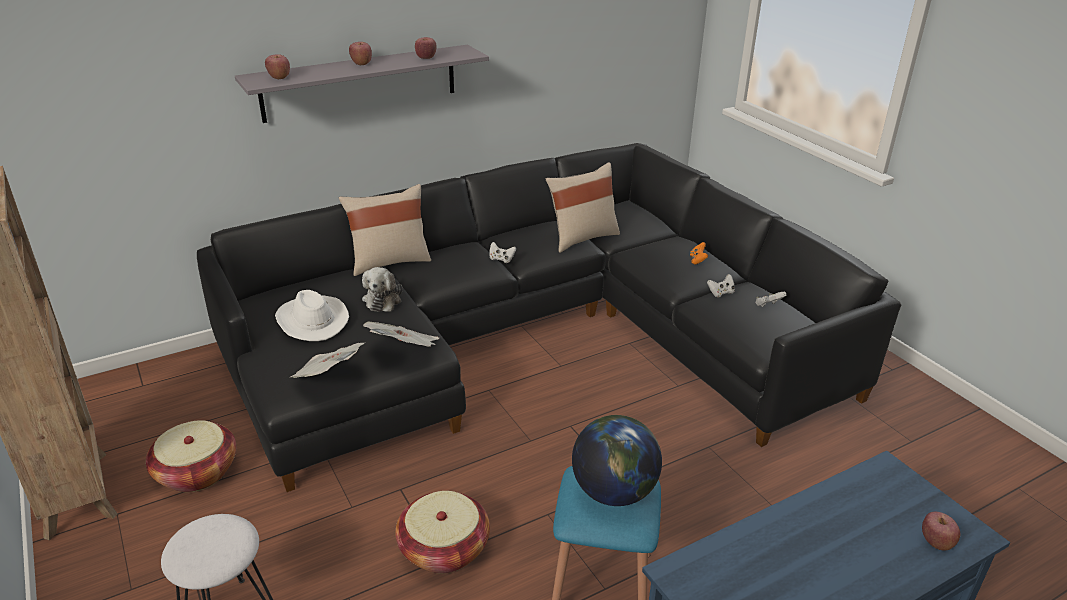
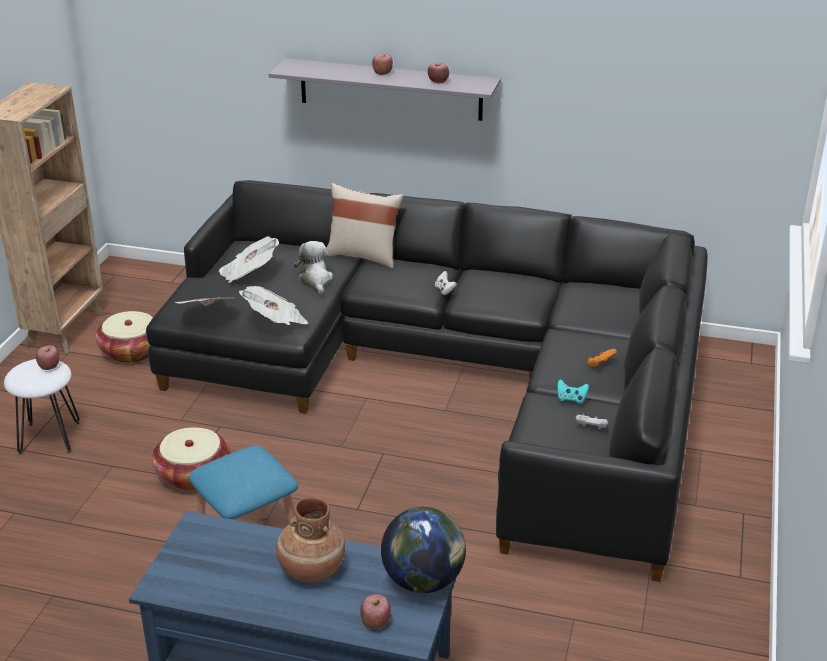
camera: 45 degrees right, 0 degrees up
(279, 77) = (306, 68): apple -> apple (49, 366)
(311, 321) = (249, 273): white hat -> newspaper
(383, 299) = (315, 280): plush toy -> plush toy turned 120 degrees clockwise
(582, 238) = (541, 302): beige pillow -> none
(614, 492) = (246, 470): globe -> globe (423, 580)
(721, 293) = (571, 399): white game controller -> turquoise game controller
(823, 537) = (311, 569): none -> brown vase

